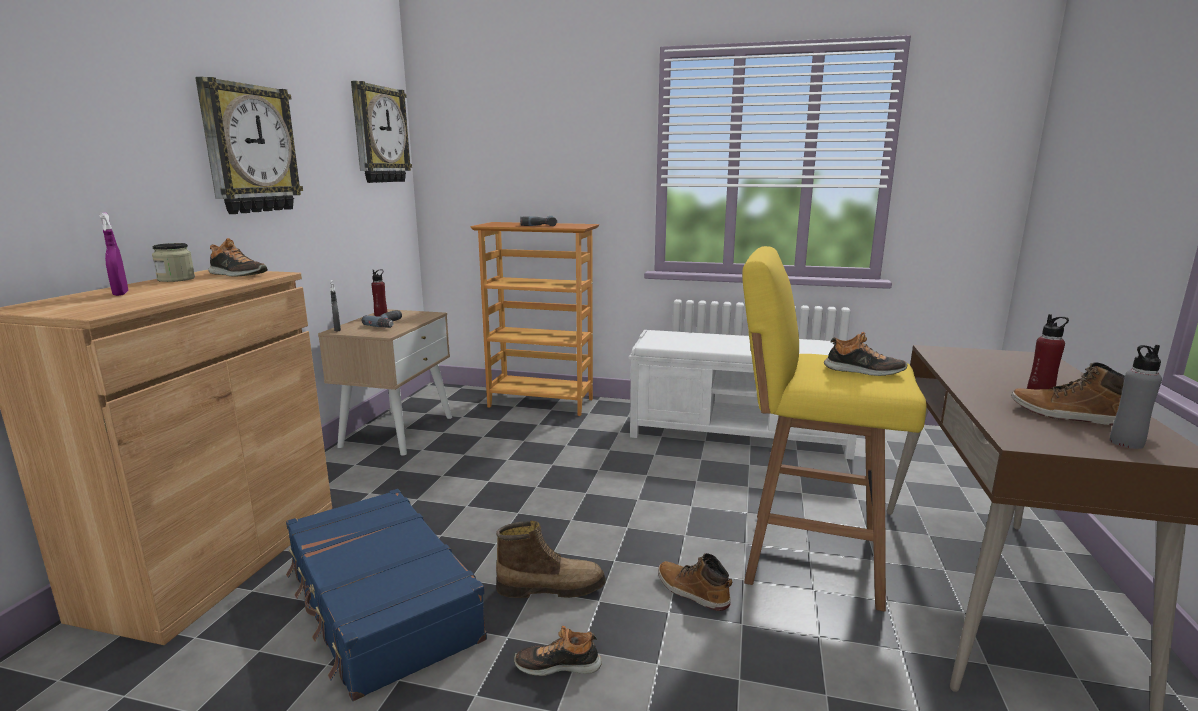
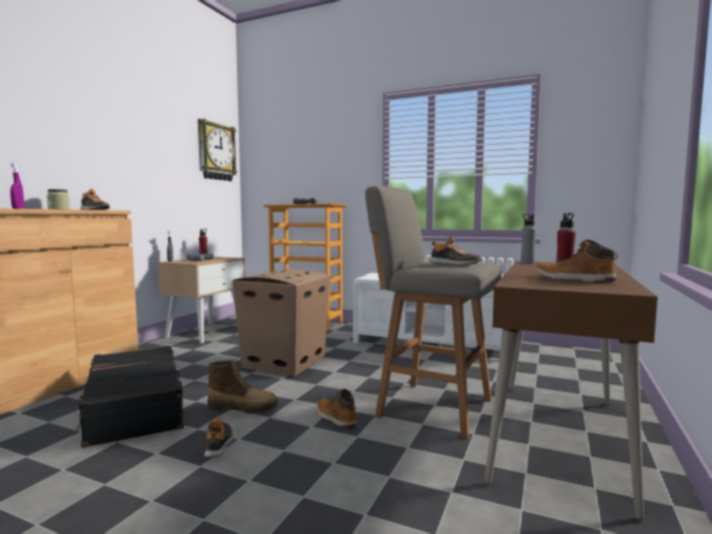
camera: 10 degrees right, 10 degrees down
(249, 149) = (122, 148): wall clock -> none
(380, 603) = (133, 407): blue suitcase -> black suitcase
(555, 488) = (283, 363): none -> cardboard box
(558, 664) = (219, 444): shoe -> shoe turned 75 degrees clockwise
(806, 555) = (431, 407): yellow stool -> grey stool
(1126, 443) = (592, 287): grey bottle -> grey bottle (527, 263)

